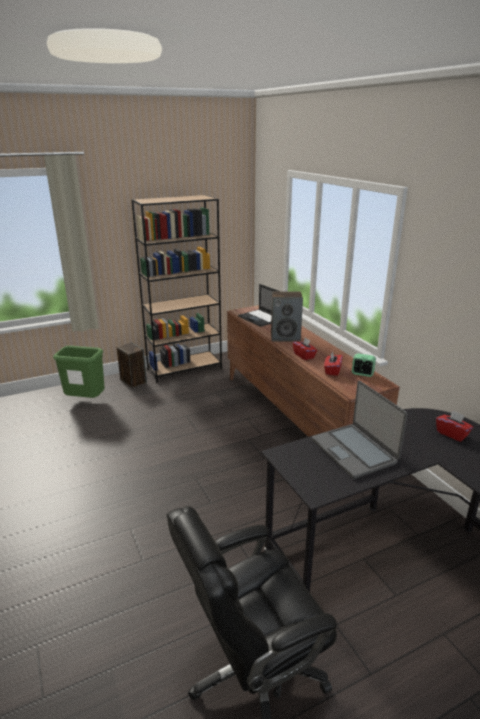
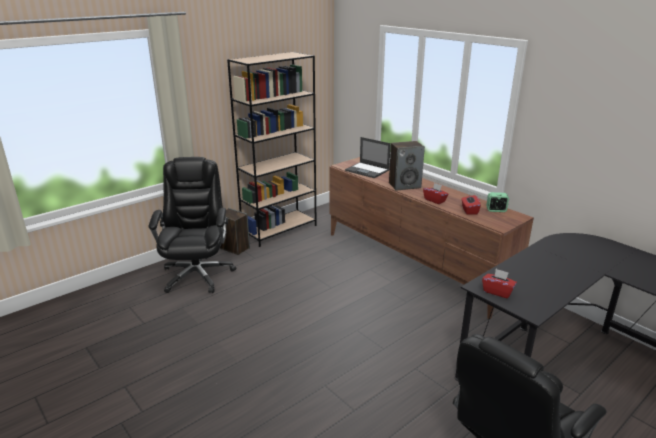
camera: 15 degrees left, 0 degrees up
(86, 401) = (197, 274): green trash can -> black office chair
(354, 451) = (536, 275): laptop -> none
(452, 434) = (599, 250): red tissue box -> red tissue box (497, 291)

